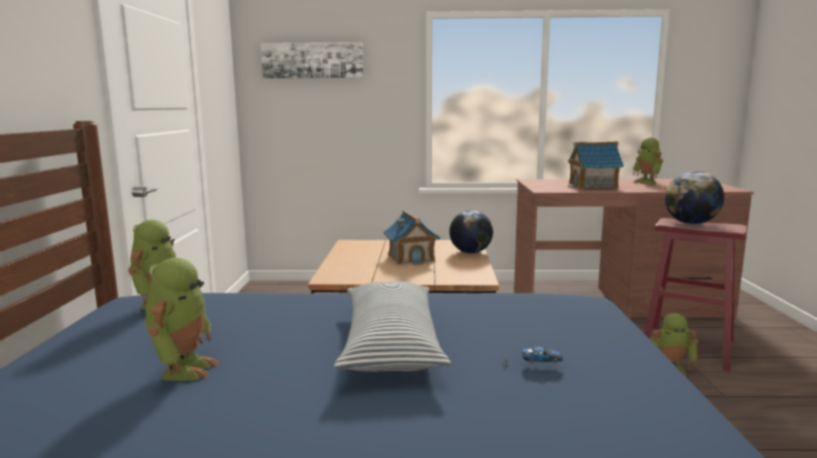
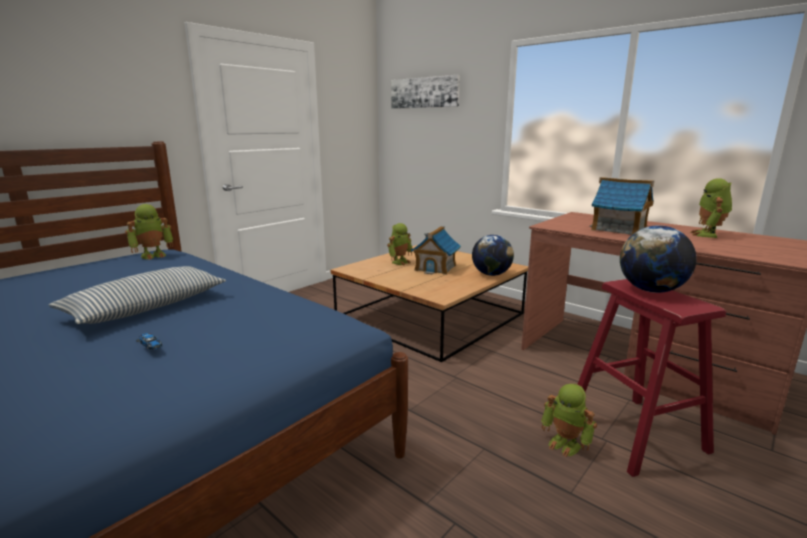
camera: 40 degrees right, 5 degrees up
(183, 369) = (61, 288): toy robot -> toy robot (400, 262)

